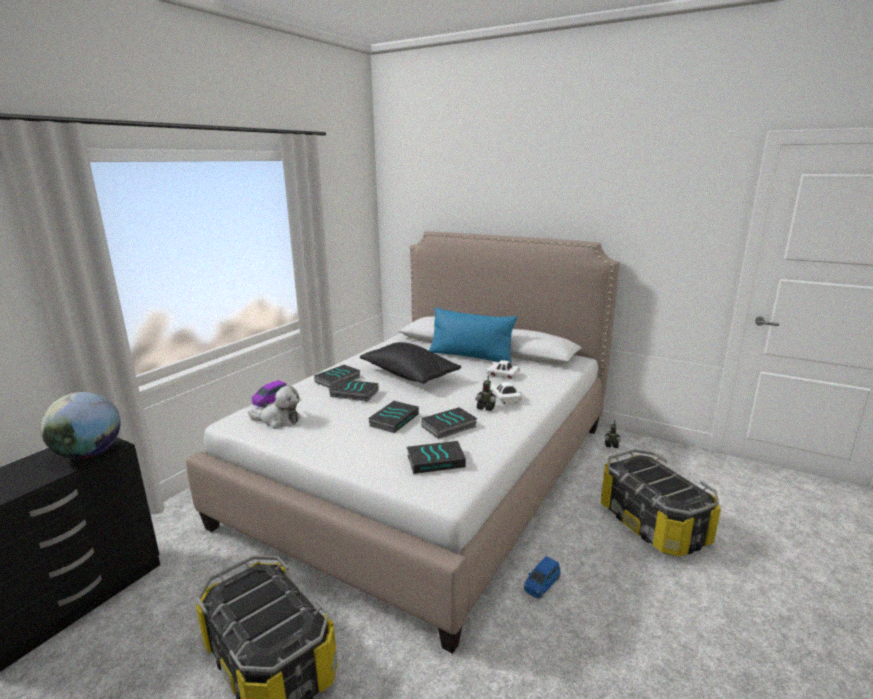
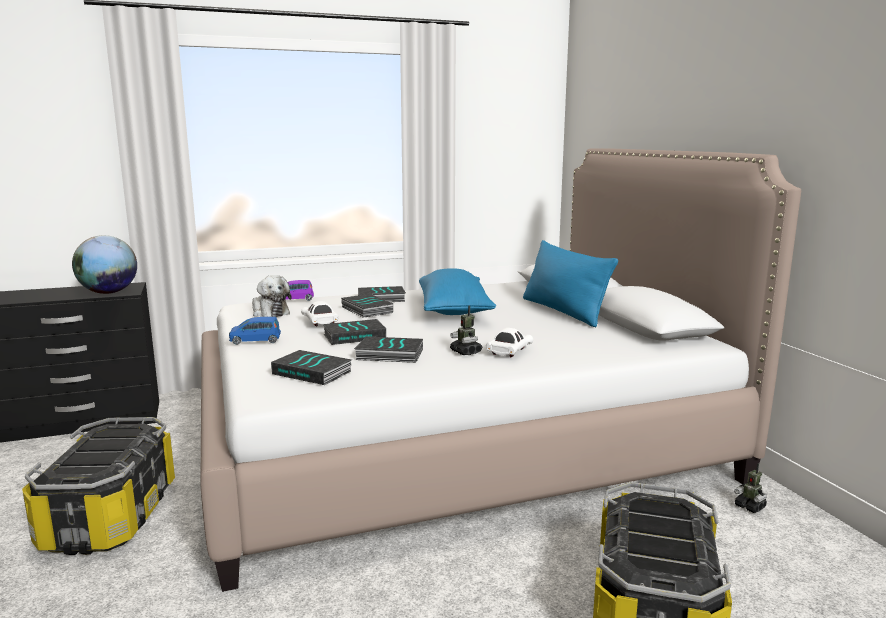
camera: 40 degrees right, 5 degrees down
(409, 375) = (454, 310): black pillow -> blue pillow
(503, 375) = (559, 333): white toy car -> white toy car (321, 322)
(541, 584) = (396, 591): blue toy car -> blue toy car (255, 340)

